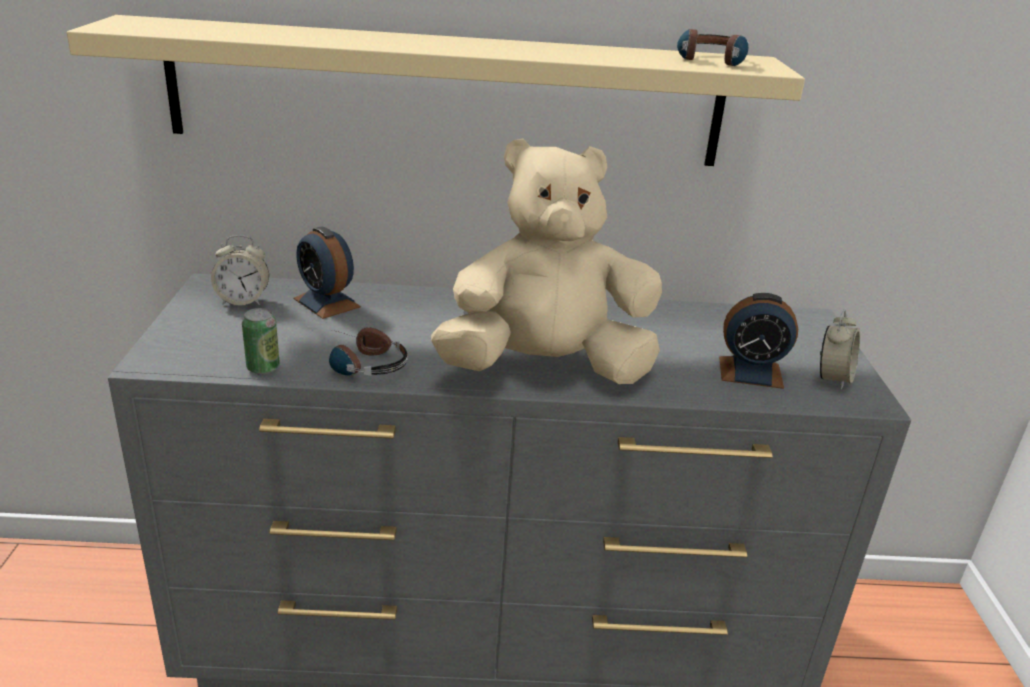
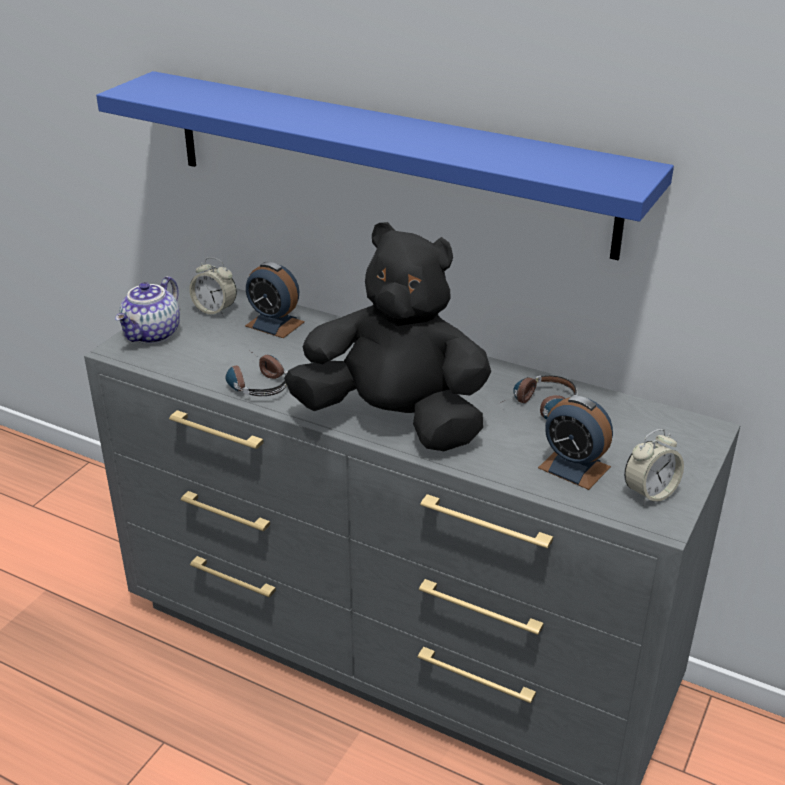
camera: 30 degrees right, 5 degrees up
(187, 338) = (153, 335): none -> teapot
(263, 368) = (185, 371): can -> none
(327, 302) = (274, 324): alarm clock -> alarm clock turned 45 degrees counterclockwise
(447, 94) = (385, 161): beige shelf -> blue shelf
(546, 368) = (394, 421): beige plush toy -> black plush toy
(710, 61) = (580, 169): headphones -> headphones (539, 408)

